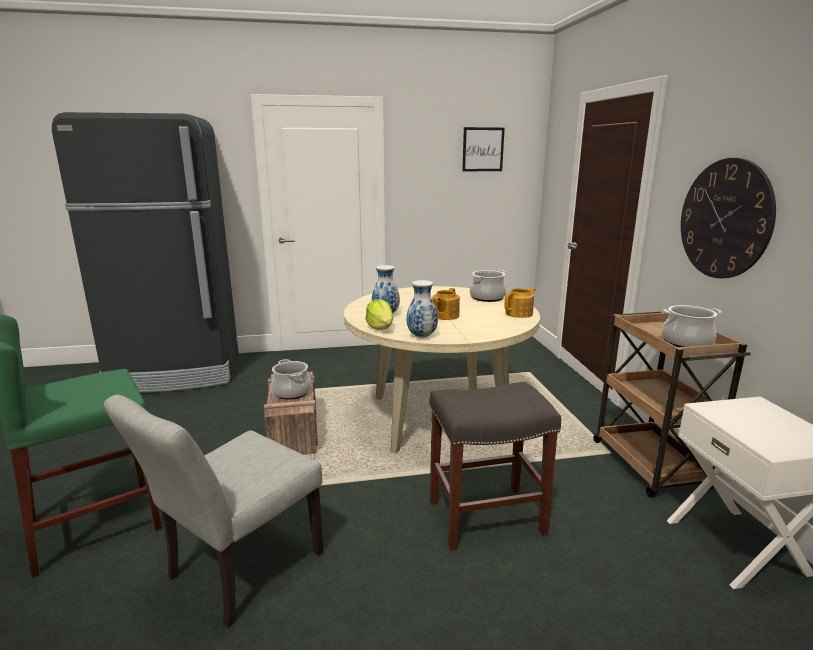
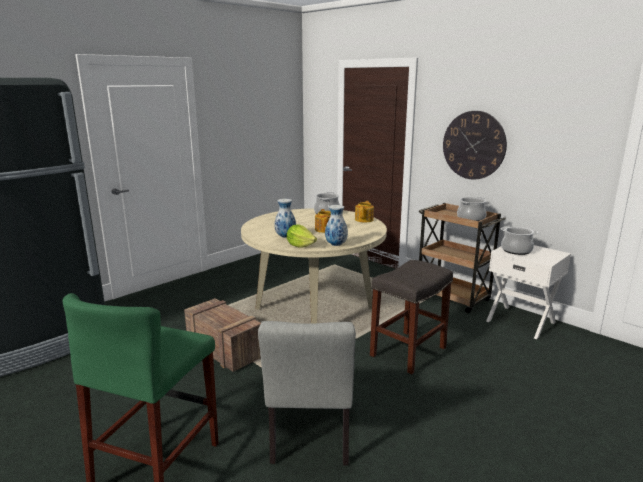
camera: 35 degrees left, 0 degrees up
(292, 392) = (224, 316): cooking pot -> cooking pot (516, 250)
(483, 149) = (264, 100): picture -> none

